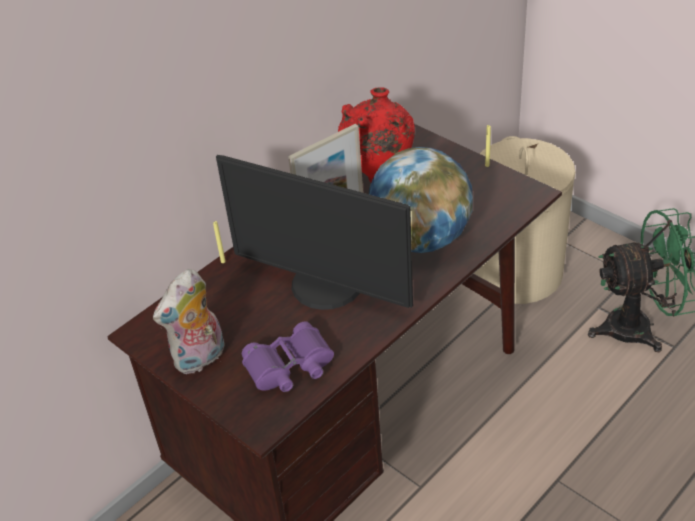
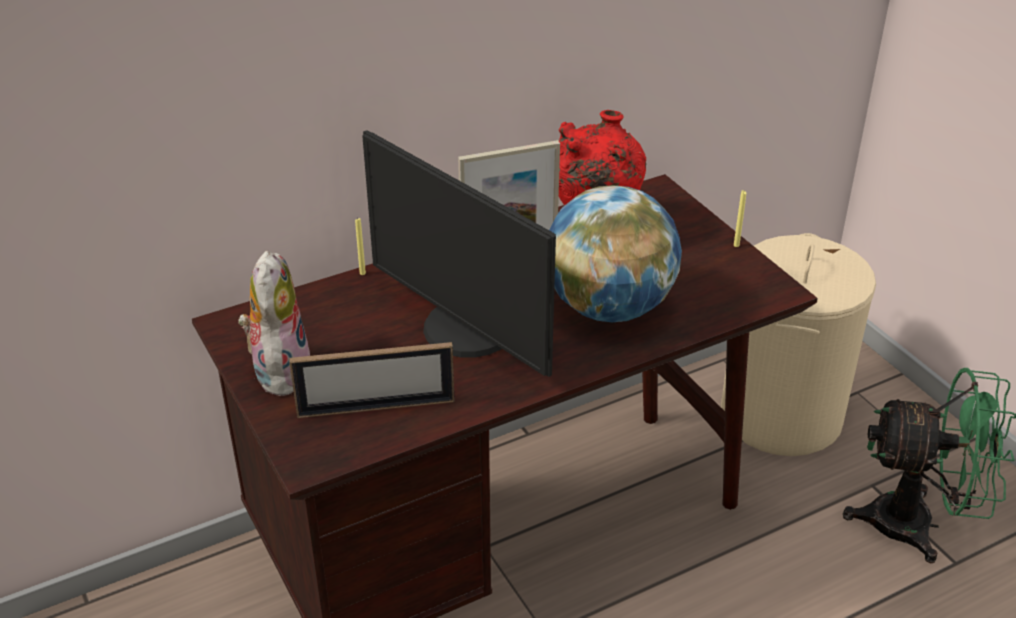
camera: 15 degrees right, 5 degrees down
(200, 359) = (279, 370): plush toy -> plush toy turned 120 degrees clockwise
(290, 367) = (376, 407): purple binoculars -> picture frame

